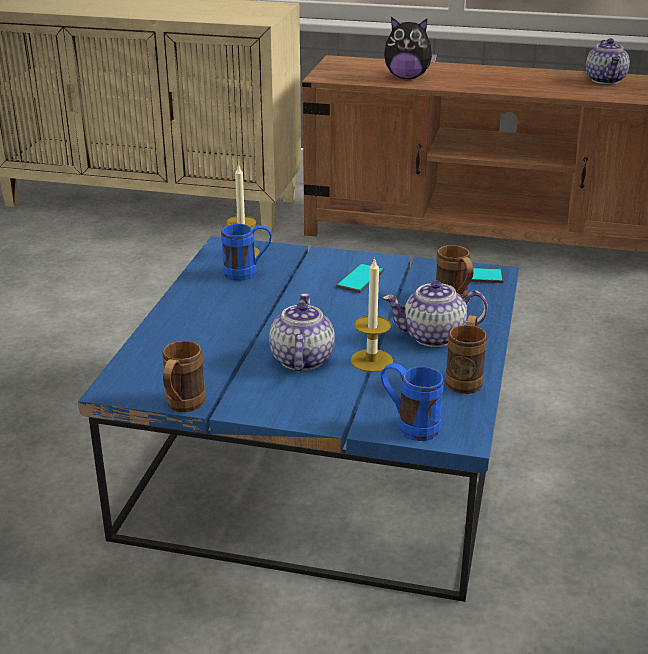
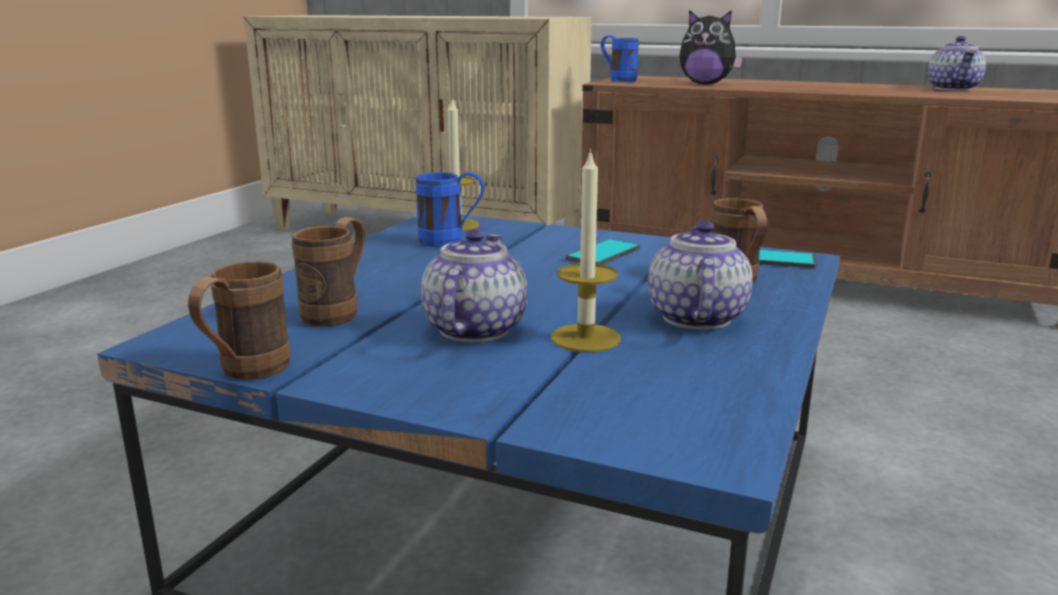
camera: 10 degrees right, 10 degrees down
(409, 426) = (621, 431): blue mug -> blue mug (618, 80)
(433, 337) = (695, 317): teapot -> teapot turned 90 degrees clockwise
(465, 378) = (741, 371): brown mug -> brown mug (339, 312)

